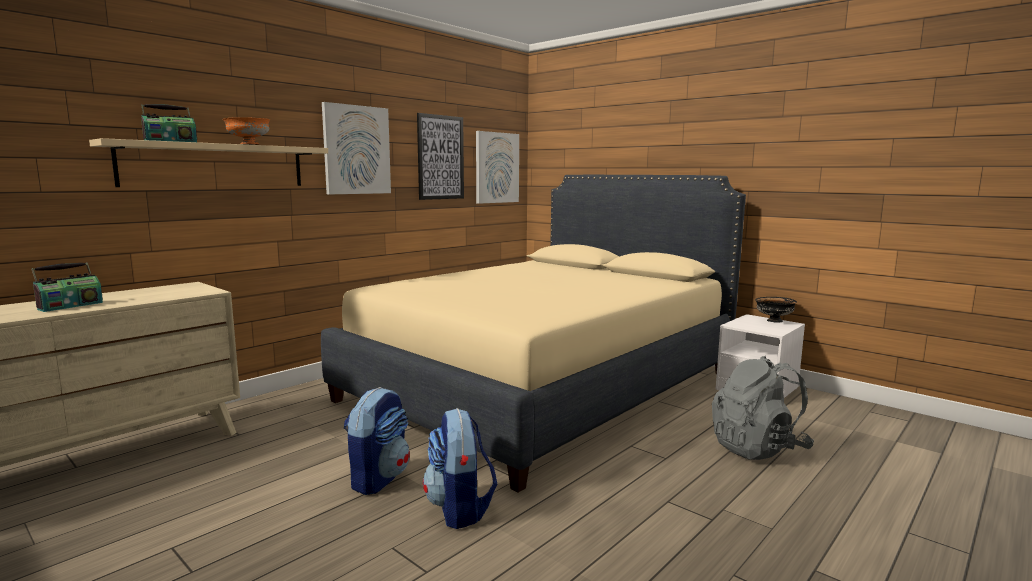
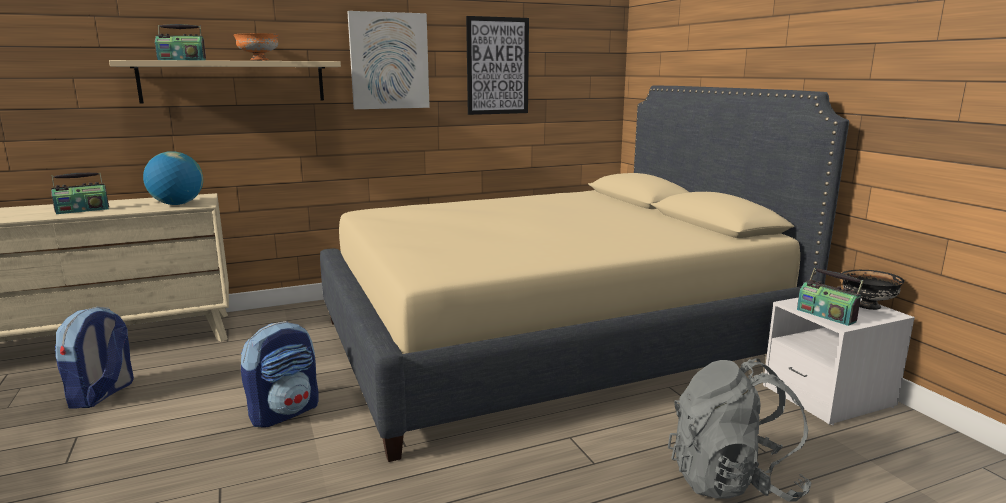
camera: 25 degrees right, 5 degrees up
(179, 293) = (177, 204): none -> globe
(460, 509) = (317, 464): backpack -> backpack (102, 394)
(496, 168) = (577, 76): picture -> none
(760, 328) = (826, 315): none -> radio

